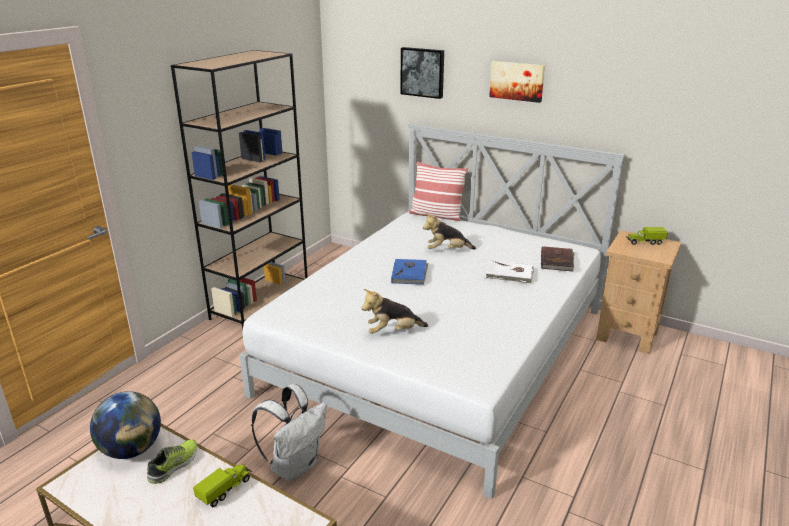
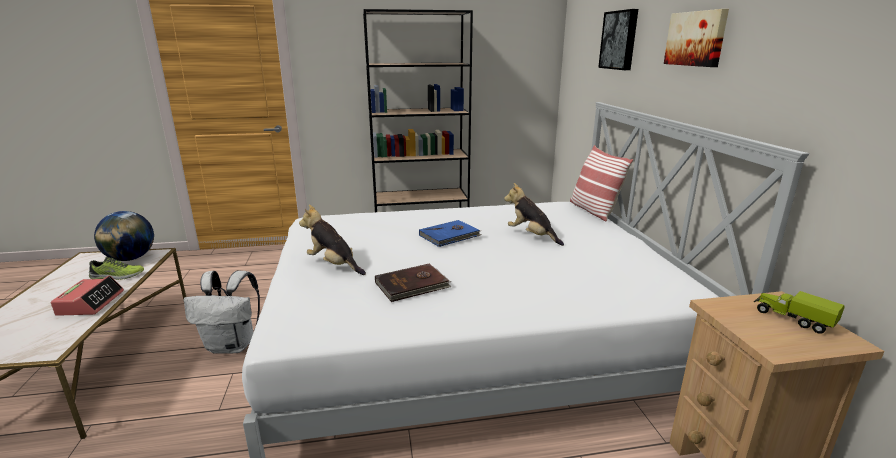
camera: 50 degrees right, 5 degrees down
(225, 490) = (91, 303): toy truck -> alarm clock
(509, 274) = (540, 276): white book -> none
(557, 260) = (630, 291): brown book -> brown book (412, 285)

